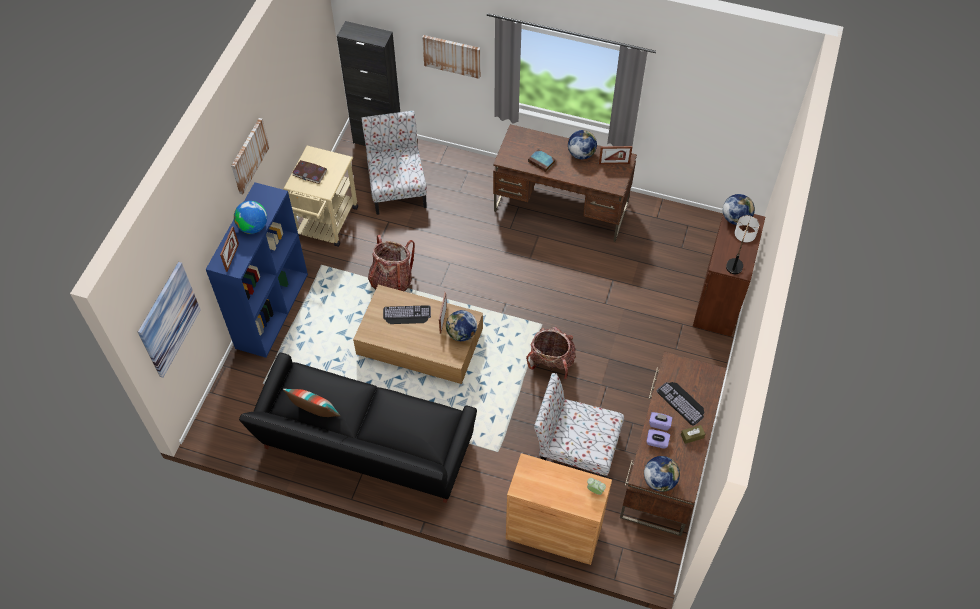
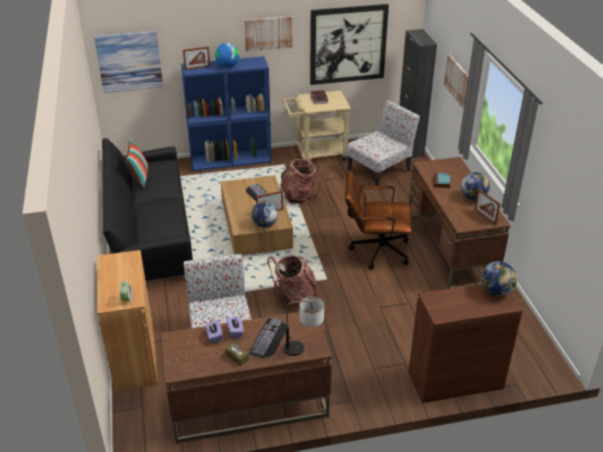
camera: 60 degrees right, 20 degrees down
(297, 95) = (348, 44): none -> picture
(525, 264) = (374, 250): none -> brown office chair
(659, 480) = (175, 351): globe -> none
(736, 259) = (449, 307): table lamp -> table lamp (304, 348)

